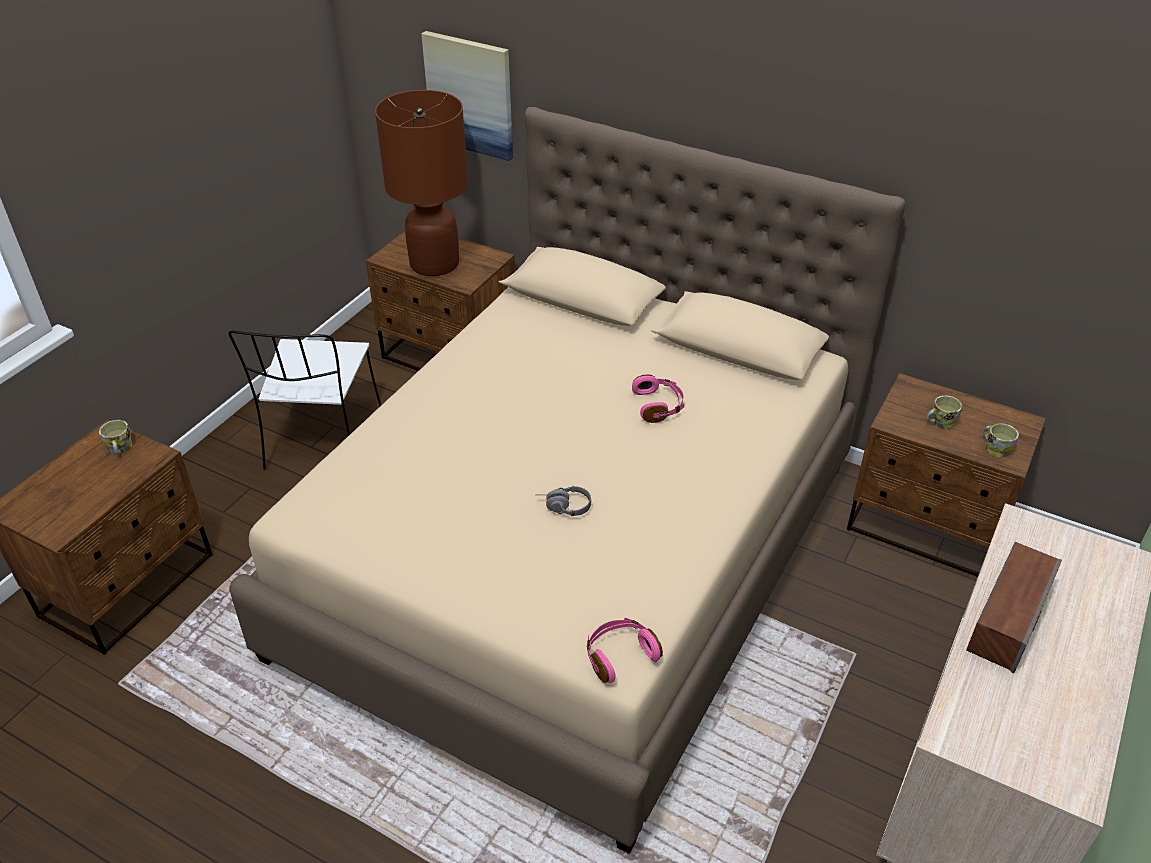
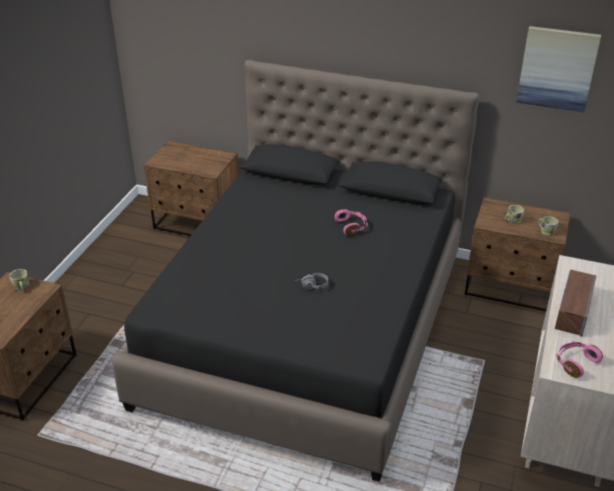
camera: 10 degrees left, 5 degrees down
(323, 439) = (128, 280): white chair -> none
(435, 264) = (189, 163): brown table lamp -> none
(470, 95) = (206, 56): picture -> picture (557, 68)
(577, 555) = (307, 328): beige bed -> black bed
(620, 655) = (366, 357): pink headphones -> pink headphones (575, 363)

